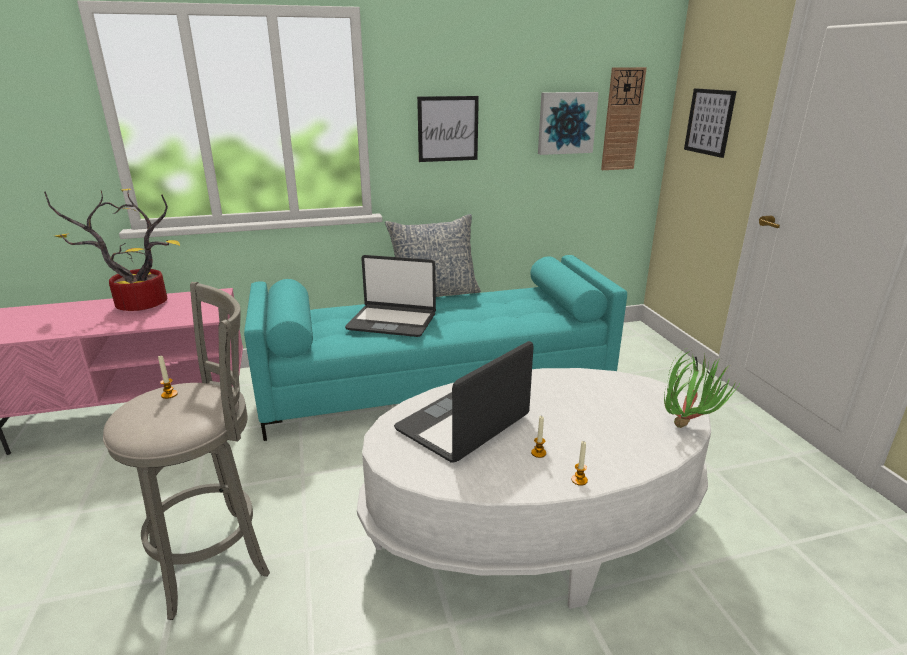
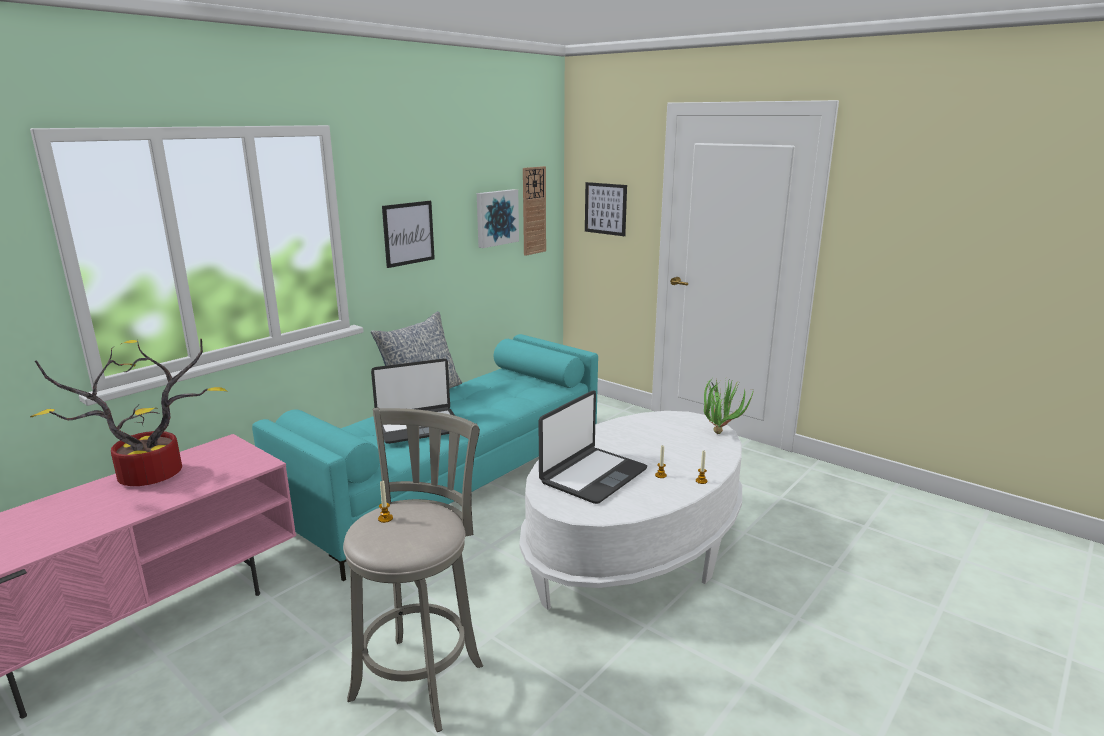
camera: 35 degrees left, 5 degrees down
(464, 424) = (592, 476): laptop -> laptop turned 150 degrees counterclockwise

